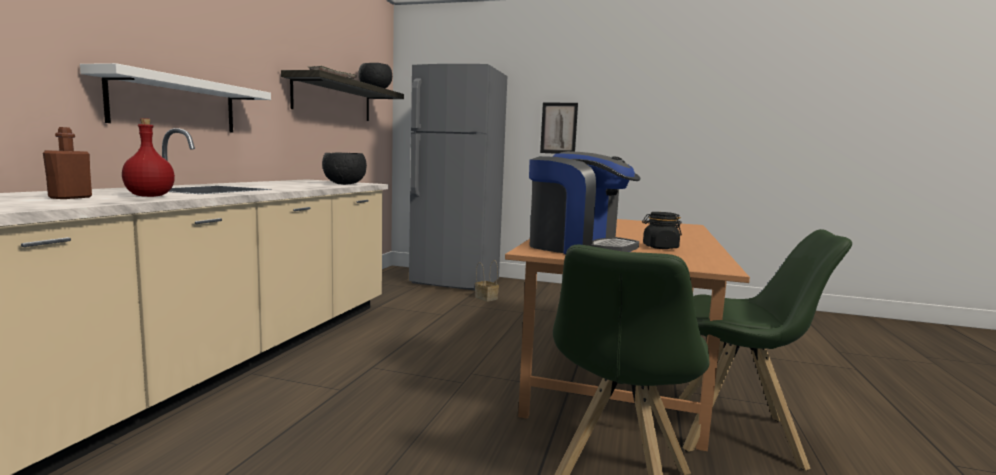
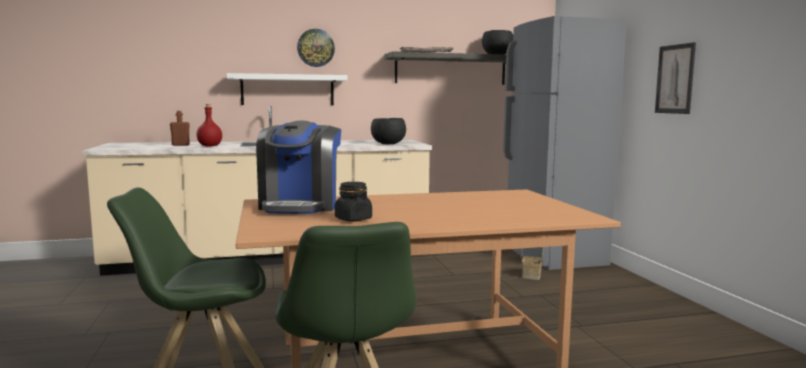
camera: 60 degrees right, 0 degrees up
(209, 45) = (315, 48): none -> wall clock

